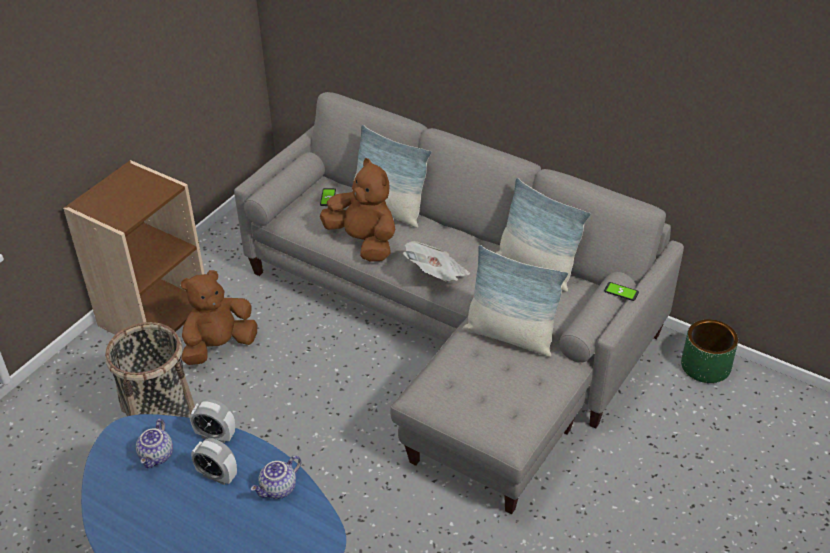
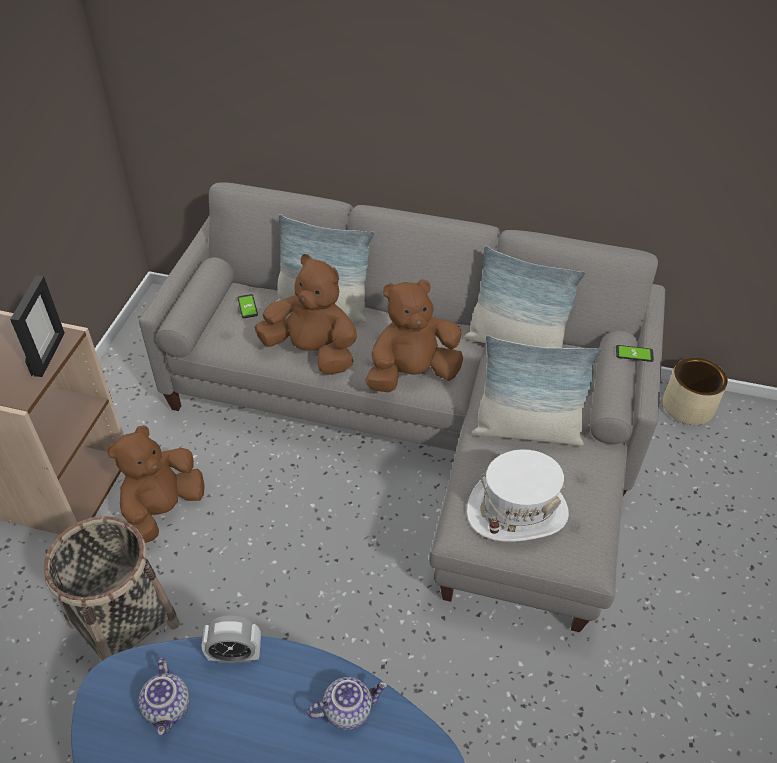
camera: 20 degrees left, 5 degrees up
(153, 197) = (48, 354): none -> picture frame
(217, 475) = (260, 713): alarm clock -> none
(278, 489) = (348, 709): teapot -> teapot turned 135 degrees counterclockwise
(436, 275) = (412, 374): newspaper -> brown plush toy
(470, 392) = (517, 511): none -> white hat
(706, 366) = (688, 407): green planter -> beige planter

